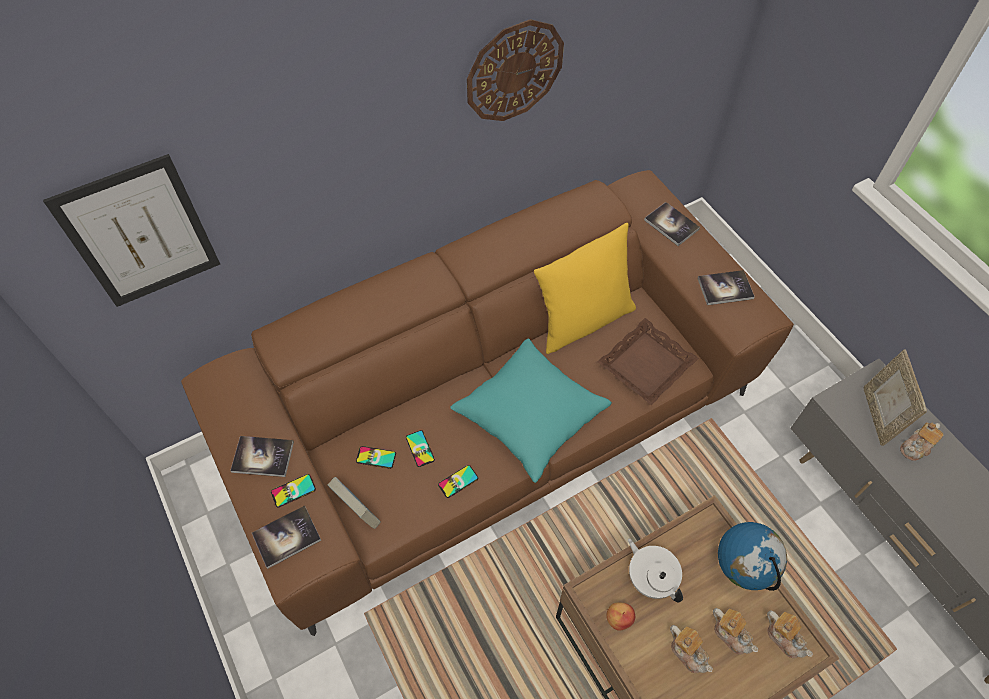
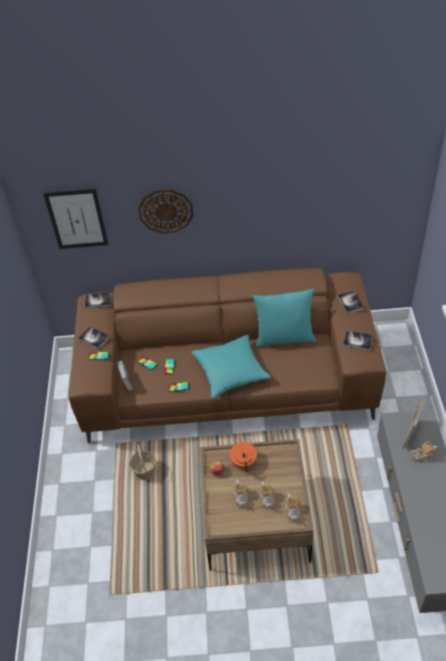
camera: 30 degrees right, 10 degrees down
(286, 537) = (86, 372): book -> book (97, 301)
(443, 643) = (144, 471): none -> basket
(514, 71) = (267, 195): wall clock -> wall clock (165, 211)
(582, 320) = (284, 338): yellow pillow -> turquoise pillow
(645, 364) = (303, 369): brown tray -> none
(650, 578) = (243, 461): white teapot -> orange teapot
(739, 570) = (290, 475): globe -> none

